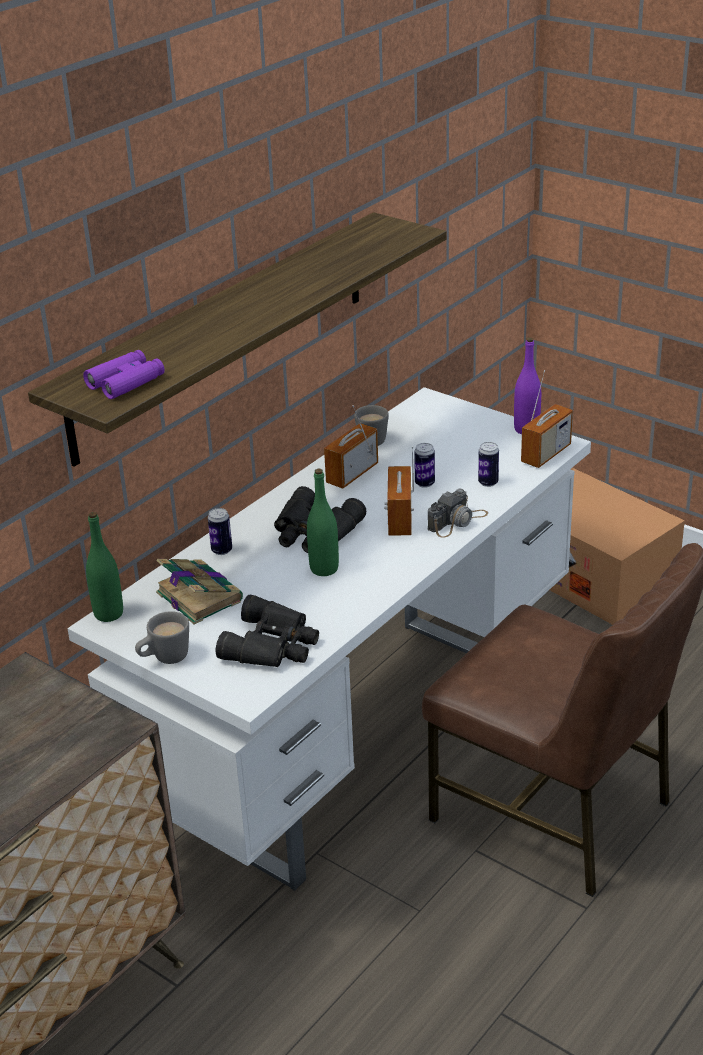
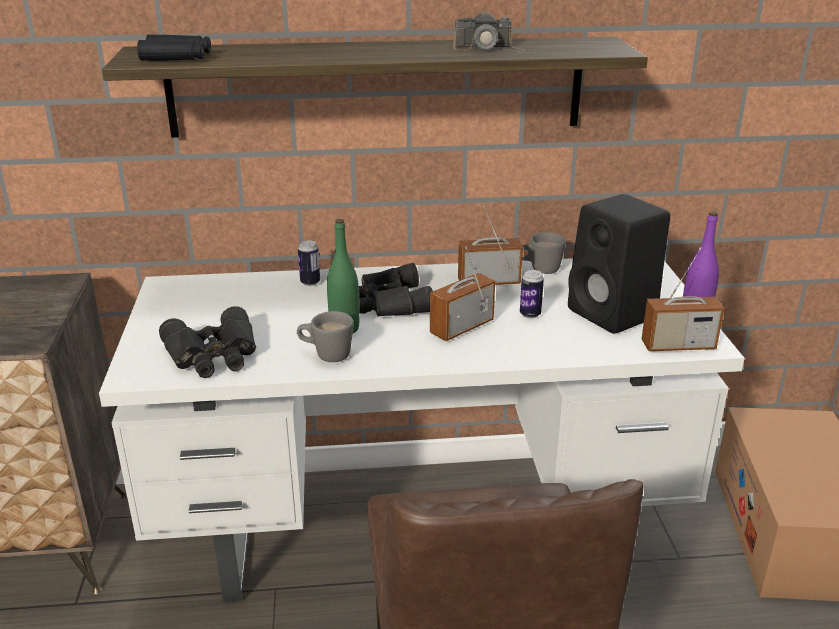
camera: 45 degrees right, 5 degrees down
(108, 614) = (178, 281): green bottle -> none
(126, 382) = (176, 57): purple binoculars -> black binoculars
(164, 659) = (146, 323): grey mug -> grey mug (326, 355)
(198, 596) = (241, 300): book -> none
(457, 521) = (503, 352): camera -> camera (488, 48)
(475, 453) = (614, 314): none -> black speaker
(488, 482) = (583, 340): can -> none

